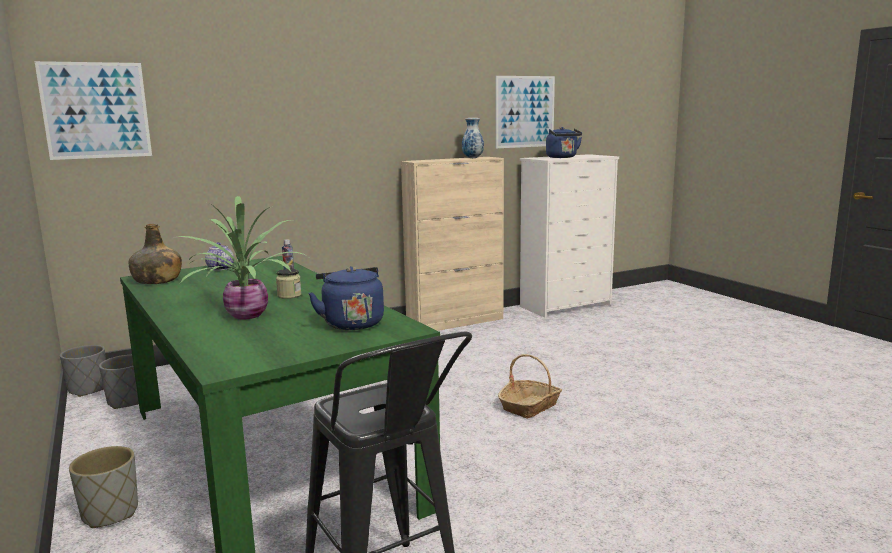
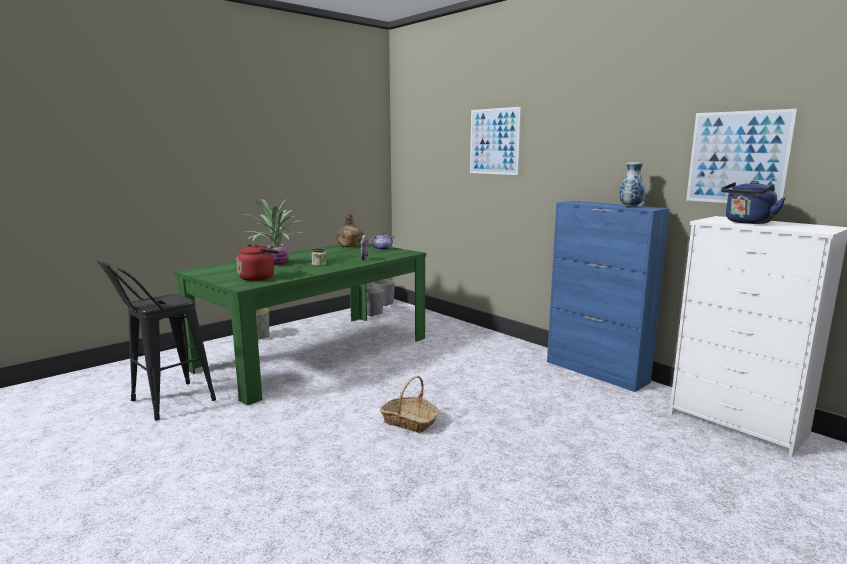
camera: 75 degrees right, 0 degrees up
(96, 110) = (412, 148): picture -> picture (494, 141)
(351, 323) = (259, 277): blue kettle -> red kettle
(456, 322) = (596, 372): beige cabinet -> blue cabinet

